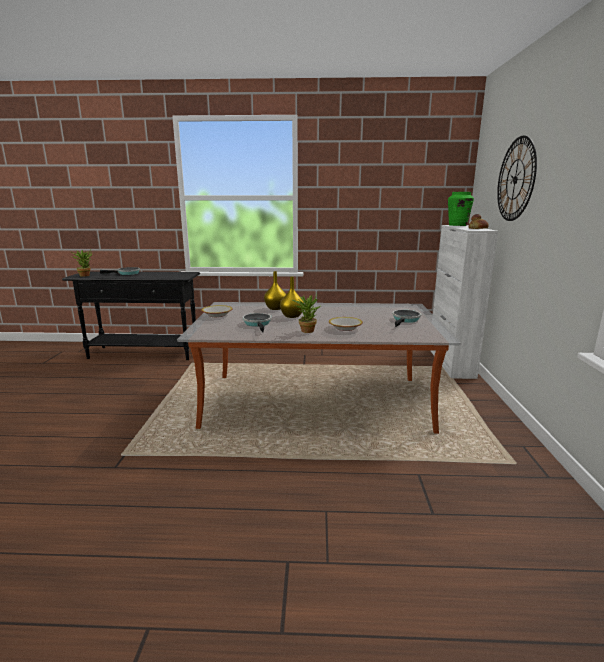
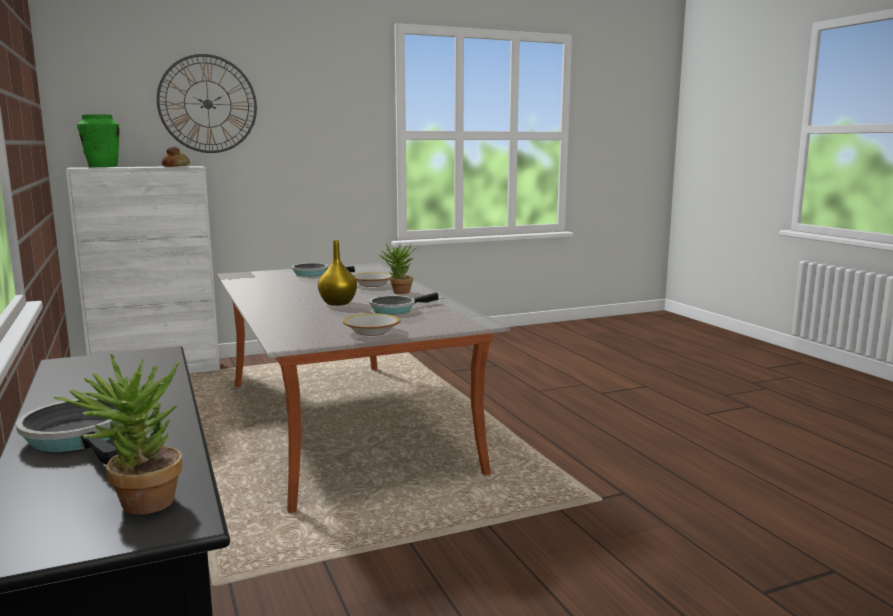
camera: 115 degrees left, 5 degrees down
(275, 308) = (298, 314): yellow vase -> none

